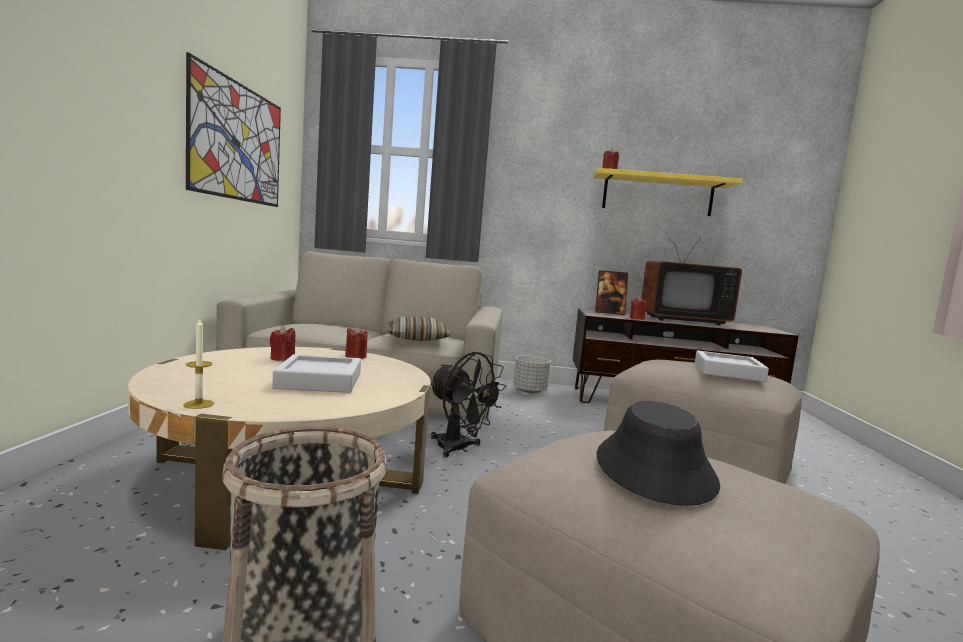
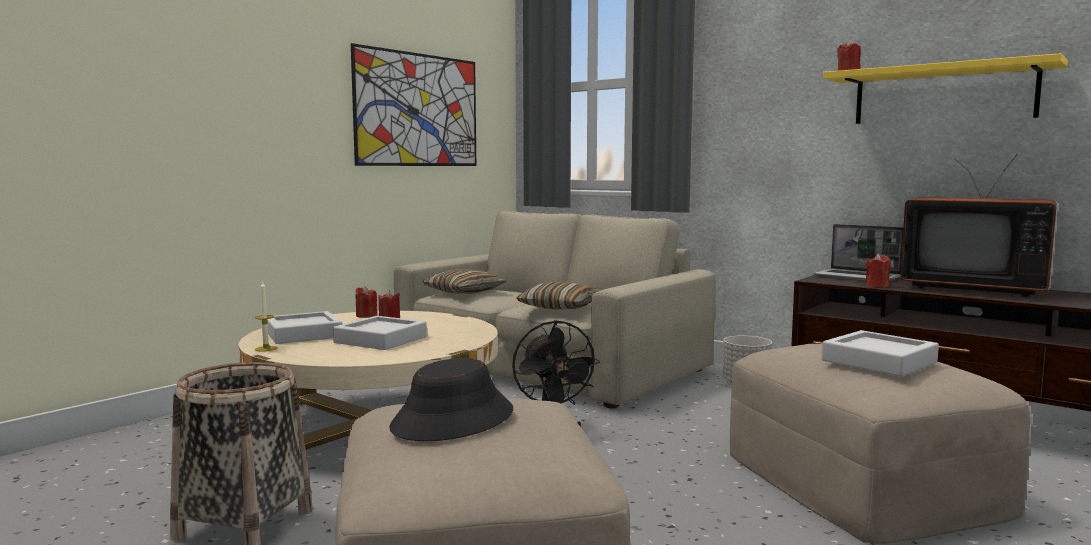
camera: 35 degrees right, 0 degrees up
(212, 381) = (303, 334): none -> grey tray
(300, 326) = (464, 292): none -> pillow
(355, 356) = (458, 322): red candle -> red candle (366, 315)
(609, 313) = (858, 277): picture frame -> laptop

